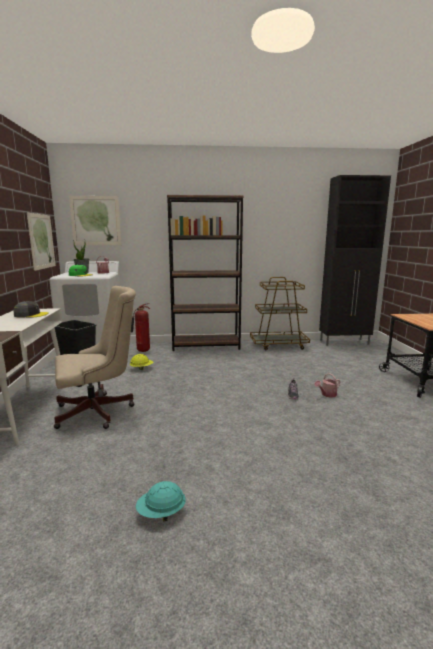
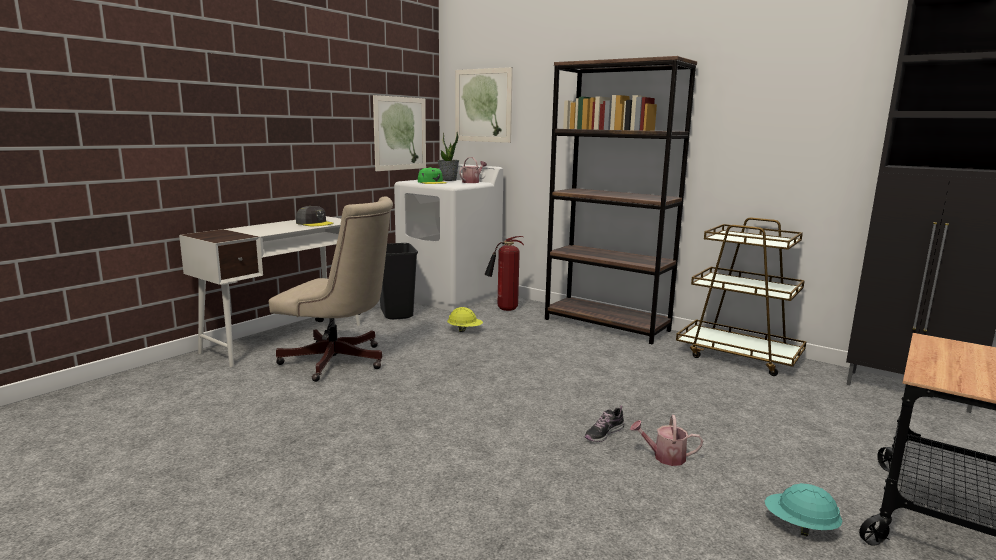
camera: 40 degrees right, 0 degrees up
(161, 513) = (214, 480): turquoise hard hat -> turquoise hard hat (799, 527)

